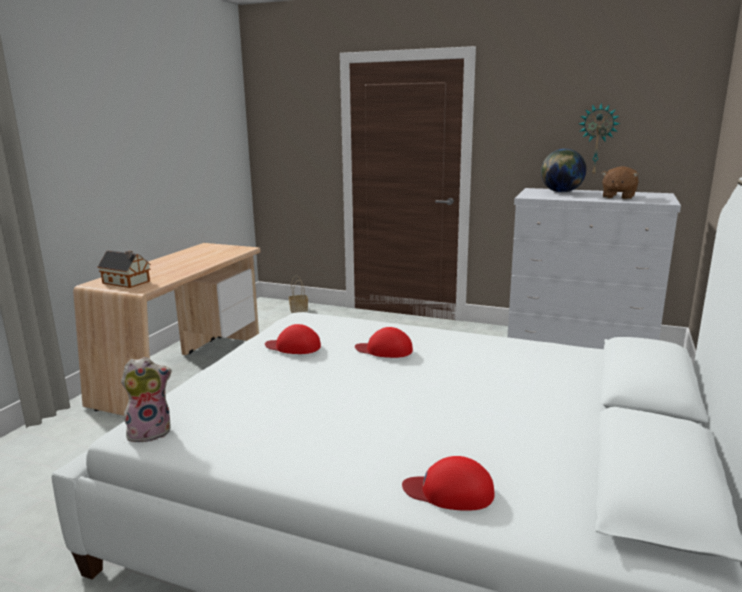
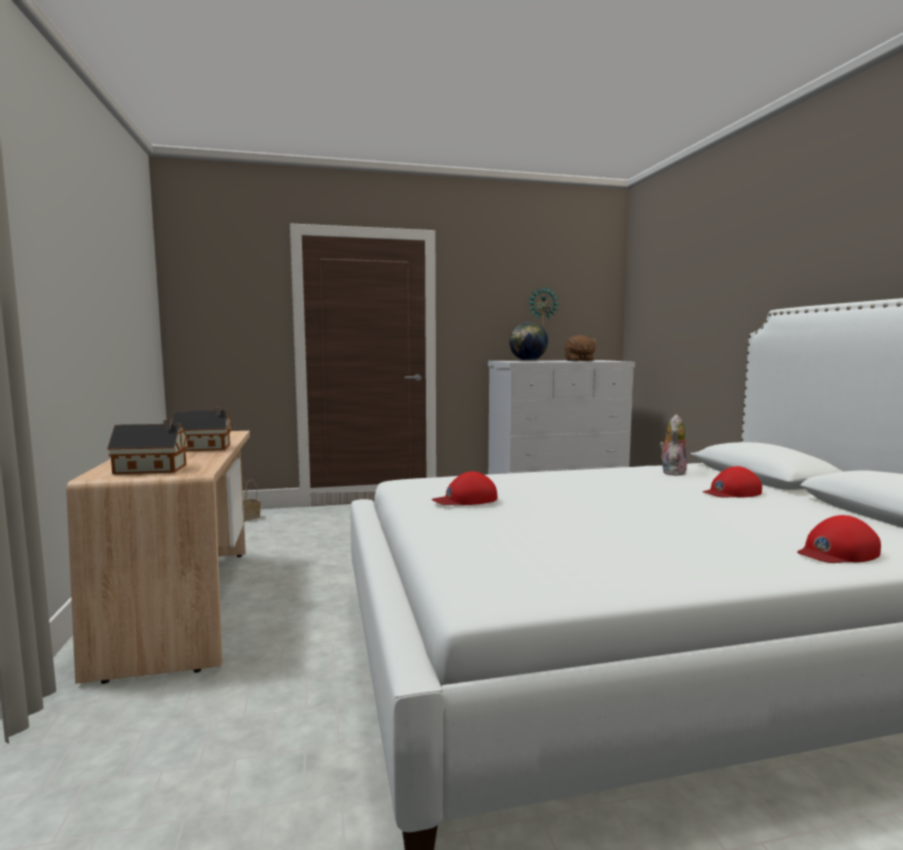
camera: 35 degrees left, 10 degrees down
(150, 432) = (503, 593): plush toy -> plush toy (672, 472)
(193, 264) = (205, 447): none -> toy house
(384, 350) = (553, 487): red cap -> red cap (731, 492)

